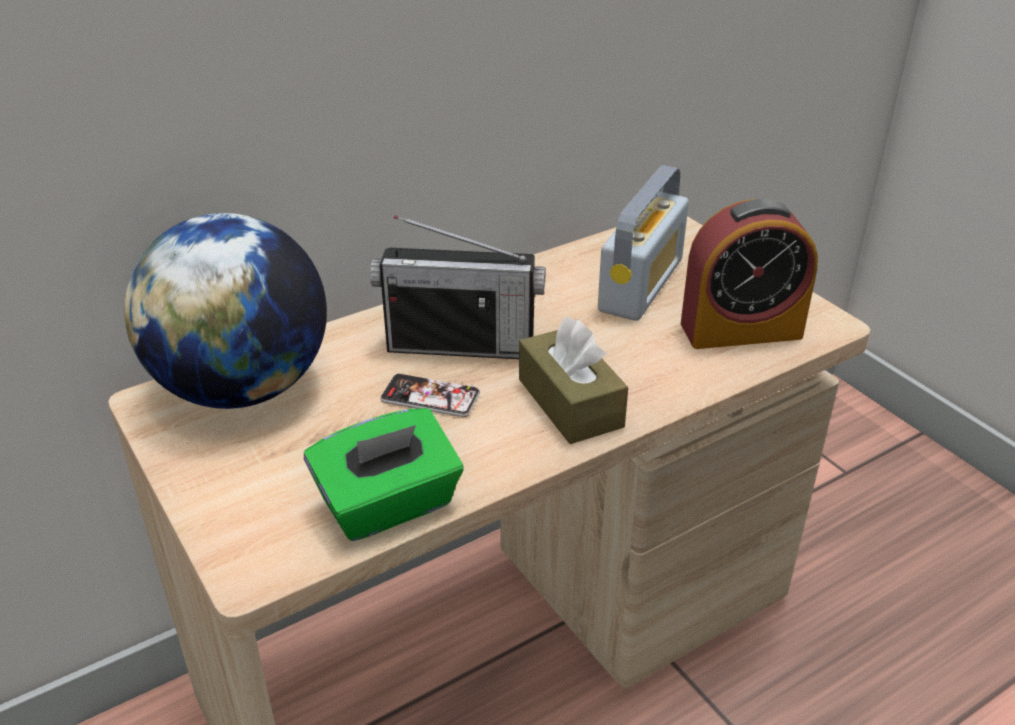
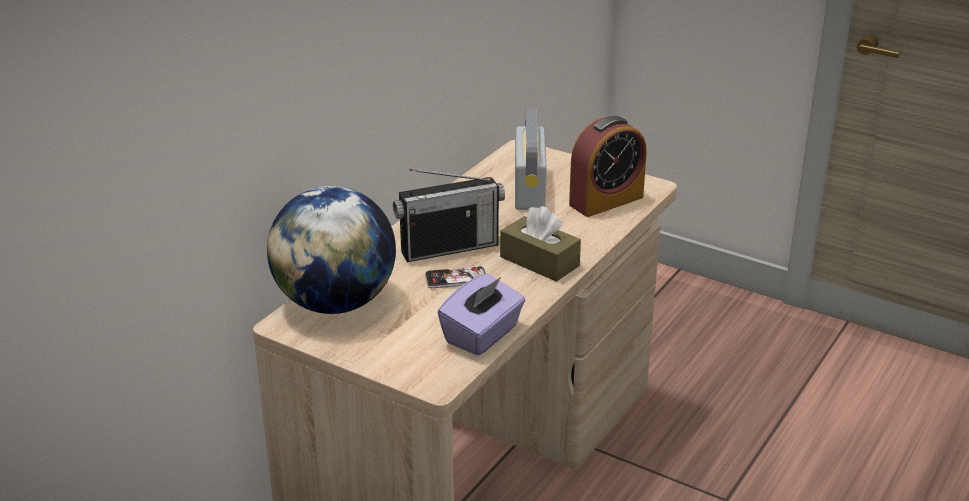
camera: 25 degrees left, 5 degrees down
(389, 506) = (482, 335): green tissue box -> purple tissue box

